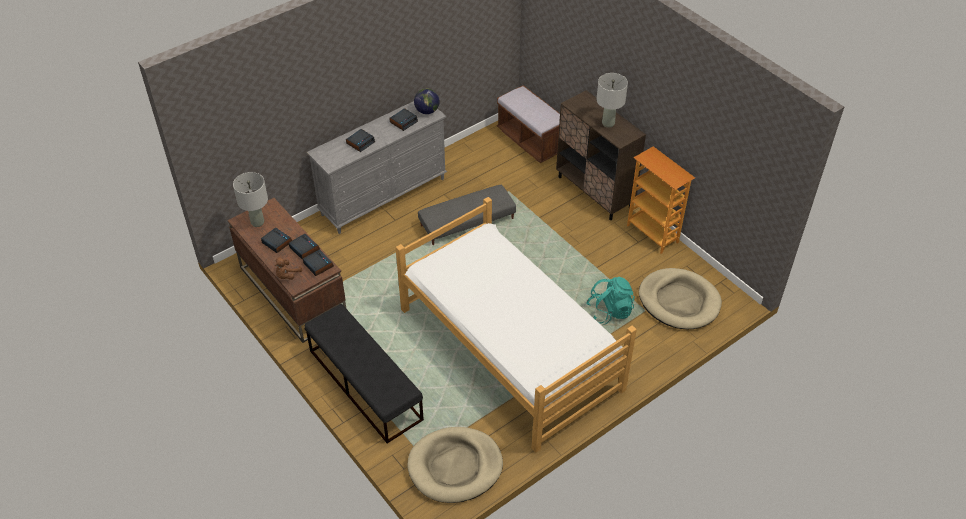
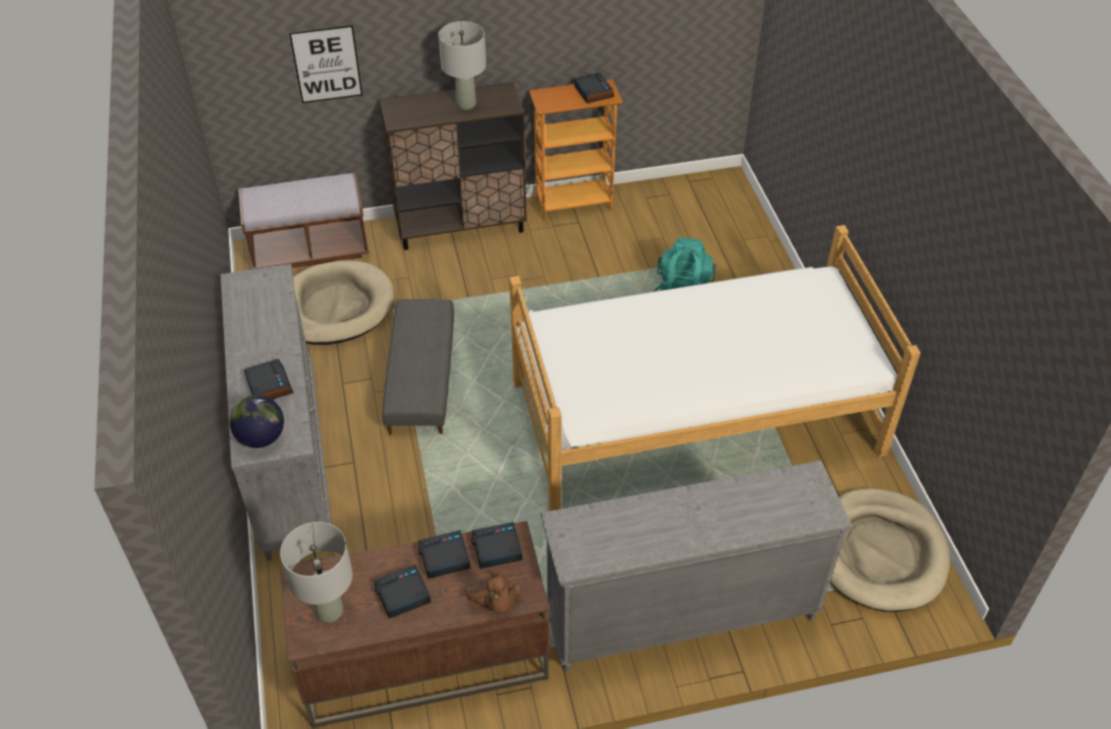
camera: 65 degrees left, 0 degrees up
(365, 384) = (680, 616): black bench -> grey dresser
(403, 121) = (262, 316): alarm clock -> alarm clock (593, 92)
(427, 111) = (261, 281): globe -> globe (261, 438)
(571, 52) = (326, 64): none -> picture
(679, 301) = (700, 227): beige dog bed -> beige dog bed (334, 307)

